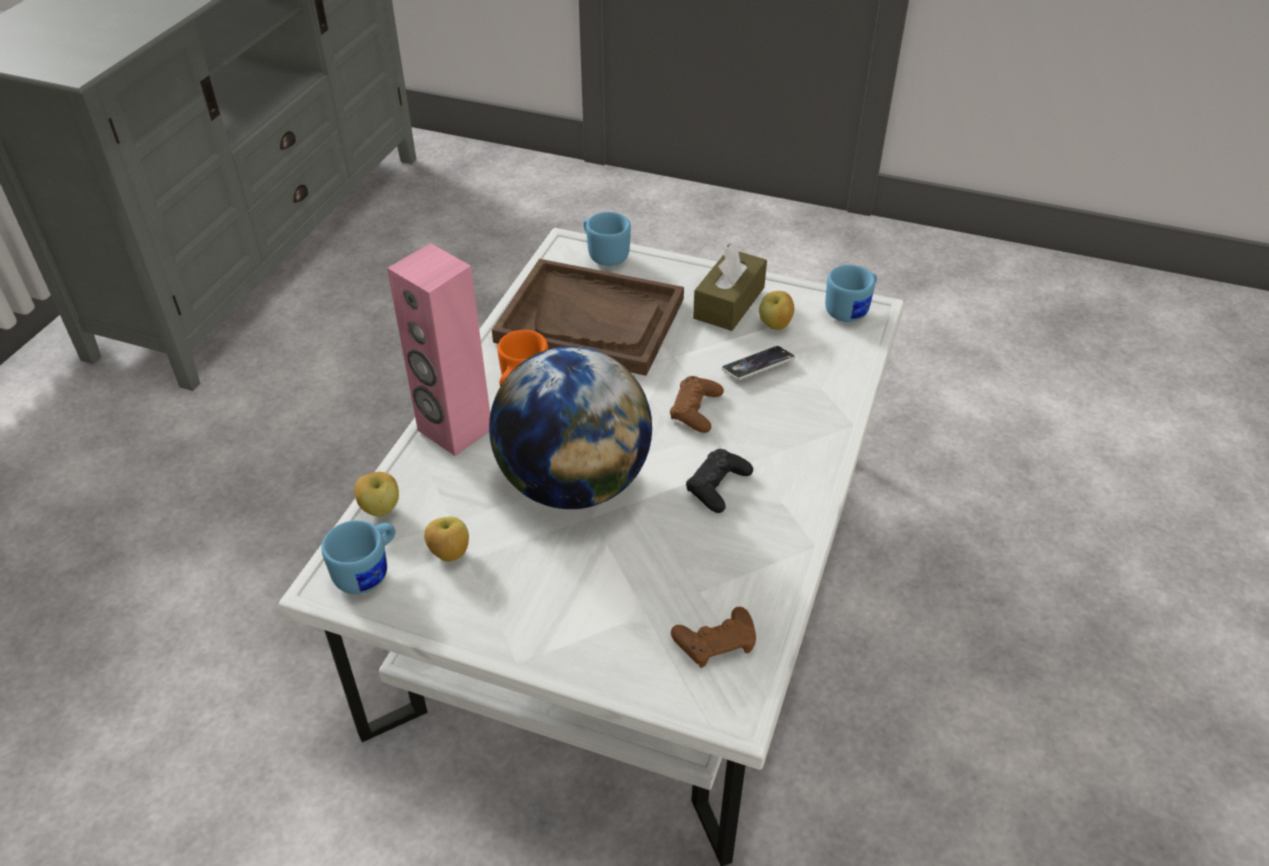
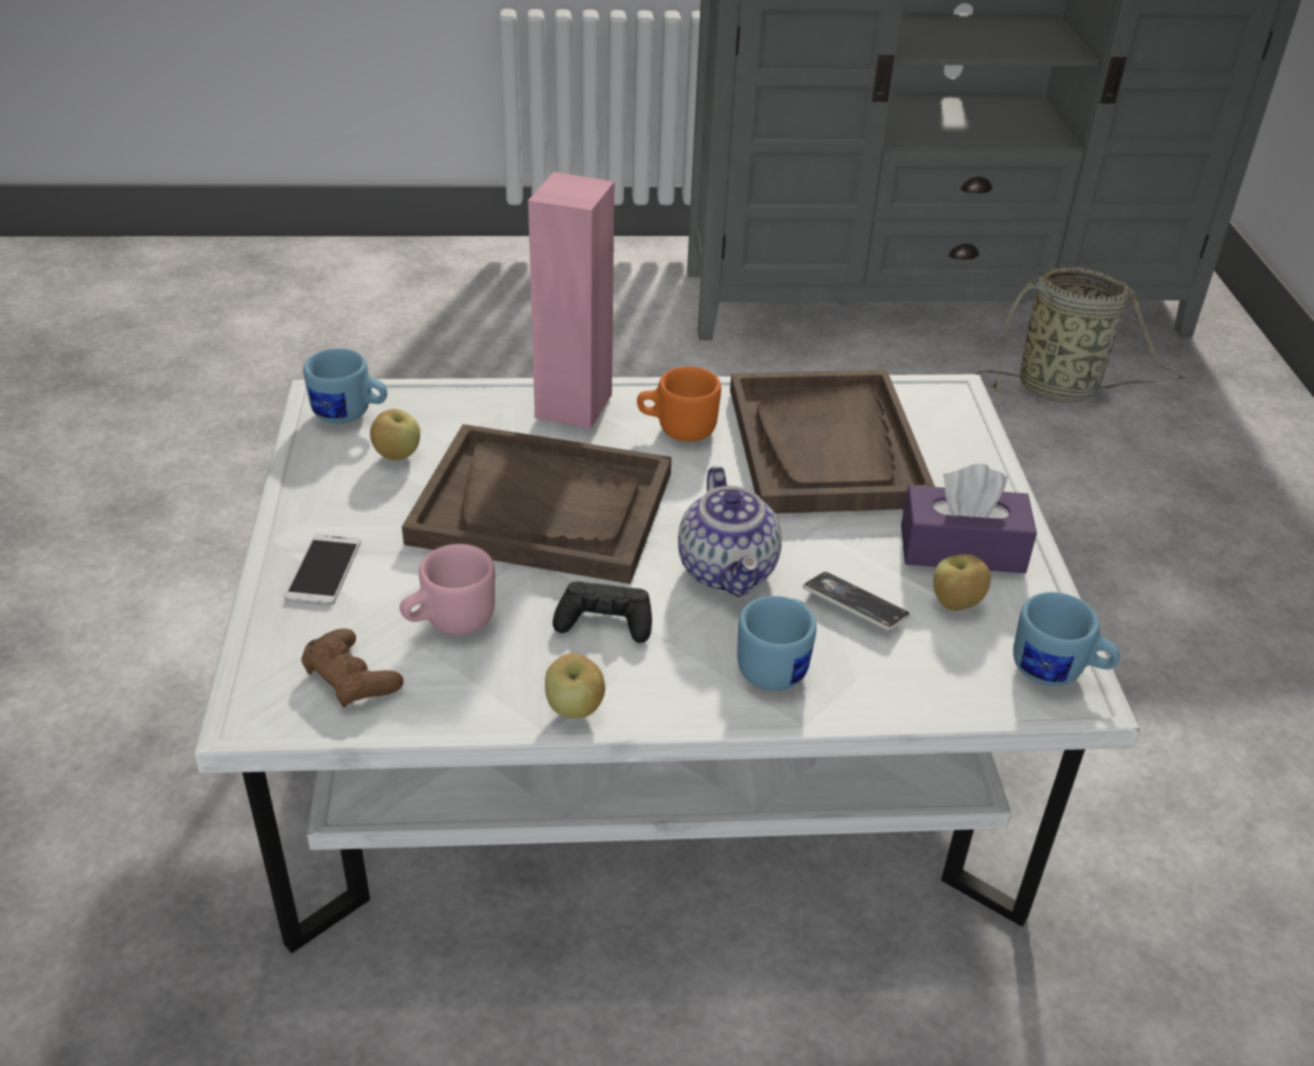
camera: 65 degrees right, 5 degrees down
(381, 509) = (434, 396): apple -> apple (575, 709)
(422, 236) = (1063, 390): none -> basket
(573, 483) = (543, 508): globe -> brown tray
(579, 634) = (323, 571): none -> phone
(605, 254) = (963, 423): blue mug -> blue mug (778, 664)
(678, 570) = (449, 621): none -> pink mug
(695, 410) = (729, 571): brown game controller -> teapot
(729, 303) = (962, 549): brown tissue box -> purple tissue box

